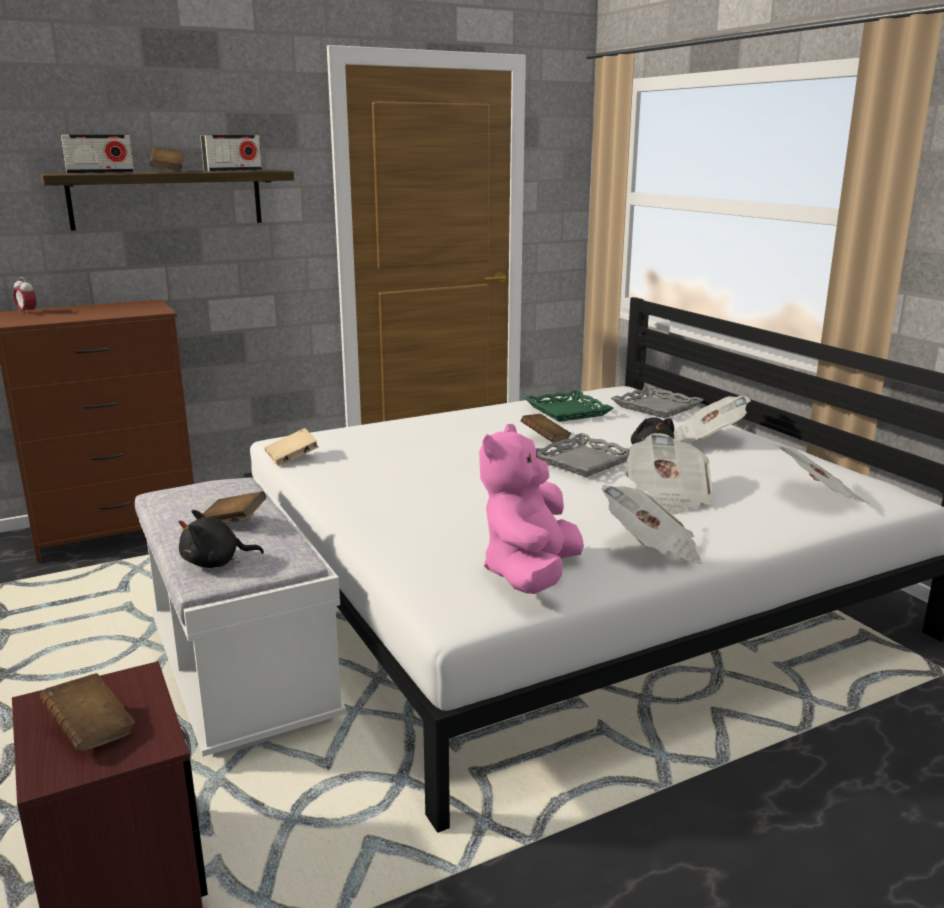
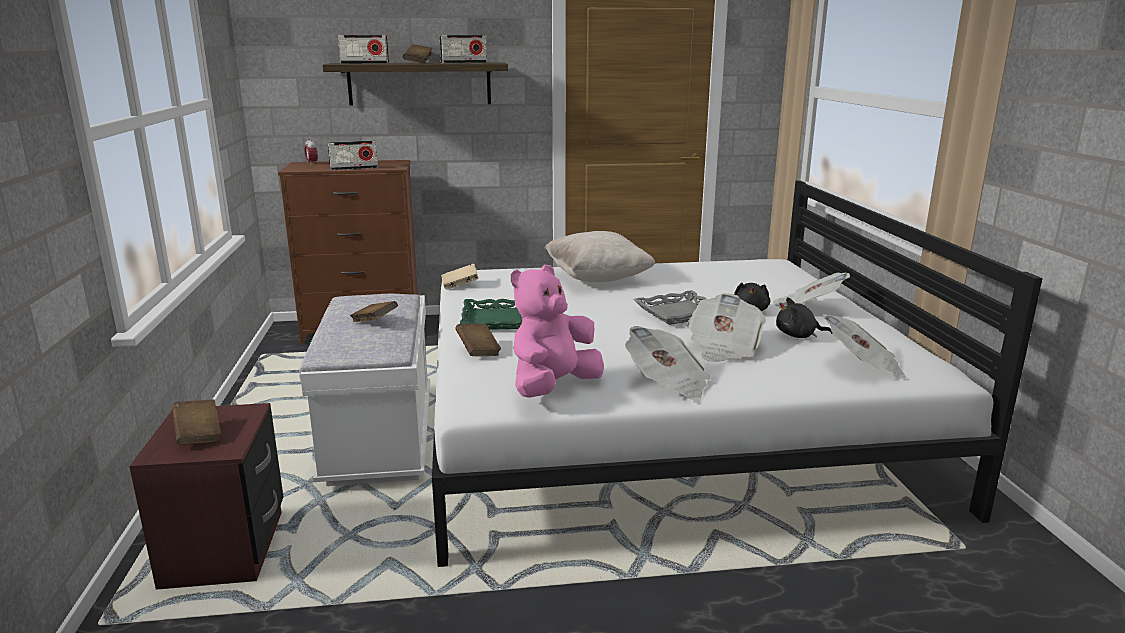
camera: 20 degrees right, 0 degrees up
(100, 316) = (354, 168): none -> radio
(215, 562) = (340, 345): black plush toy -> black plush toy (798, 336)
(451, 430) = (598, 278): none -> beige pillow
(545, 439) = (665, 293): brown book -> brown book (478, 351)
(566, 411) = (707, 274): green tray -> green tray (494, 319)
(657, 407) = (791, 278): grey tray -> none

